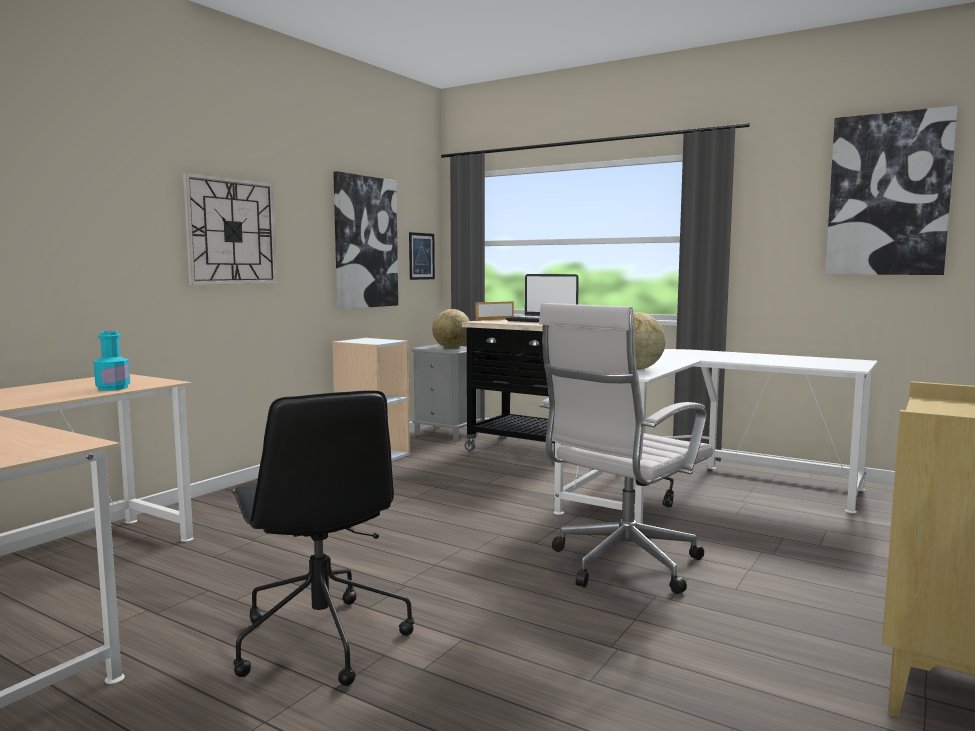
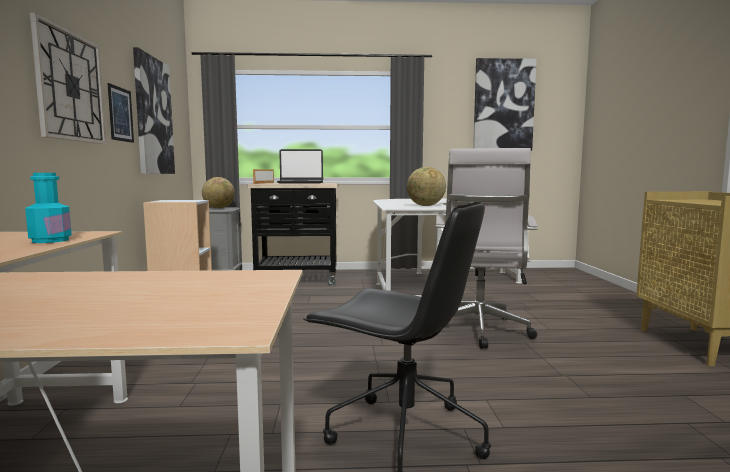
camera: 35 degrees left, 0 degrees up
(421, 256) = (181, 134): picture -> picture (120, 114)

